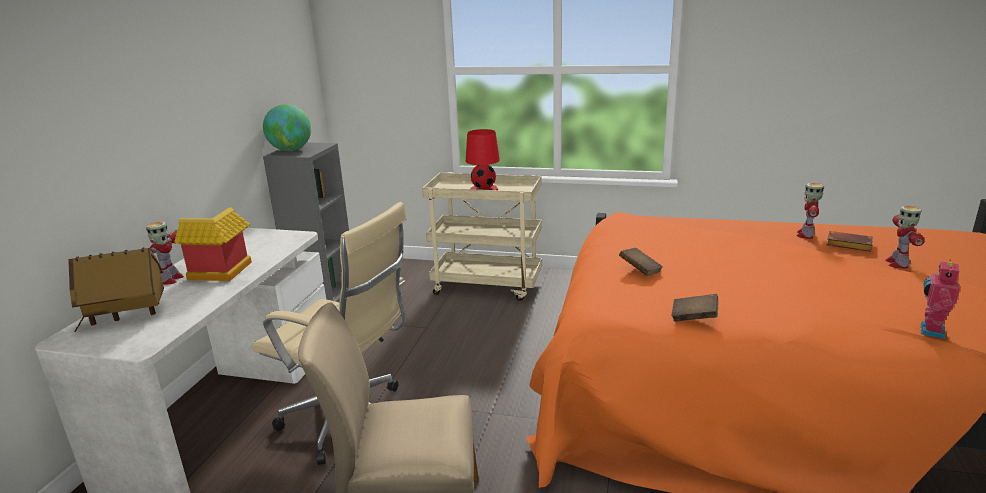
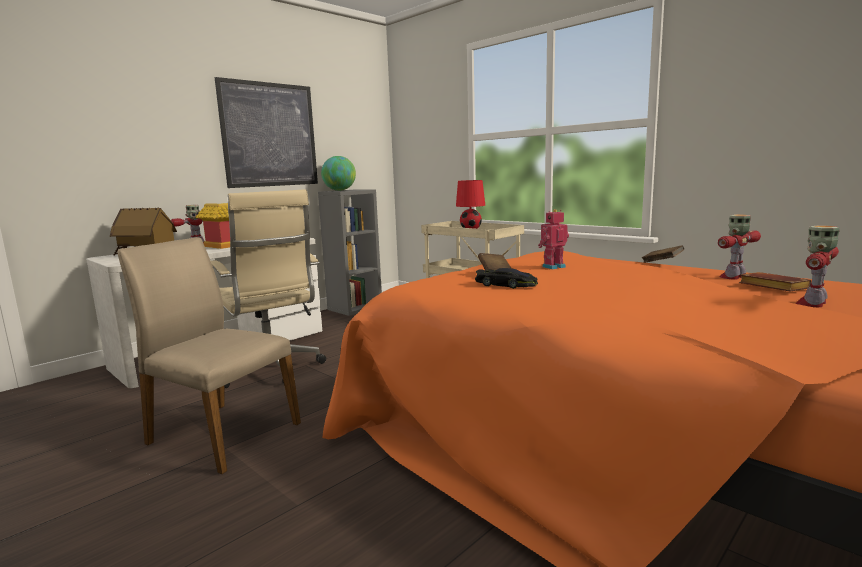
camera: 30 degrees right, 10 degrees down
(203, 91) = (269, 135): none -> picture
(679, 287) = (506, 284): none -> black toy car
(694, 318) = (475, 299): brown book -> brown book (662, 263)
(930, 330) = (725, 341): toy robot -> toy robot (552, 267)

